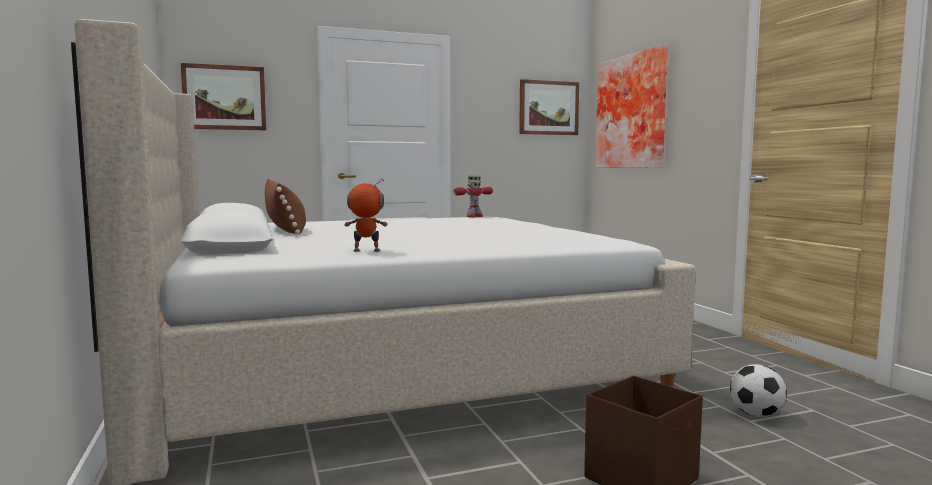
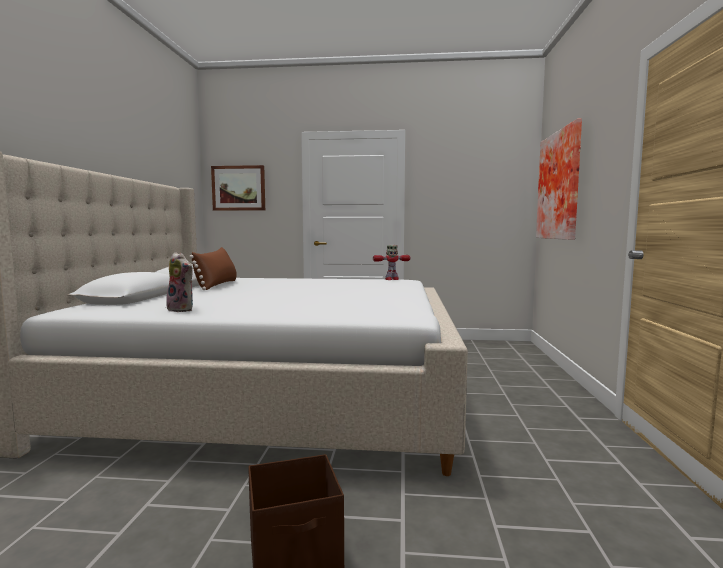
camera: 25 degrees right, 0 degrees up
(366, 251) = (182, 309): toy robot -> plush toy
(548, 108) = (496, 184): picture -> none
(756, 414) = (512, 519): football -> none

